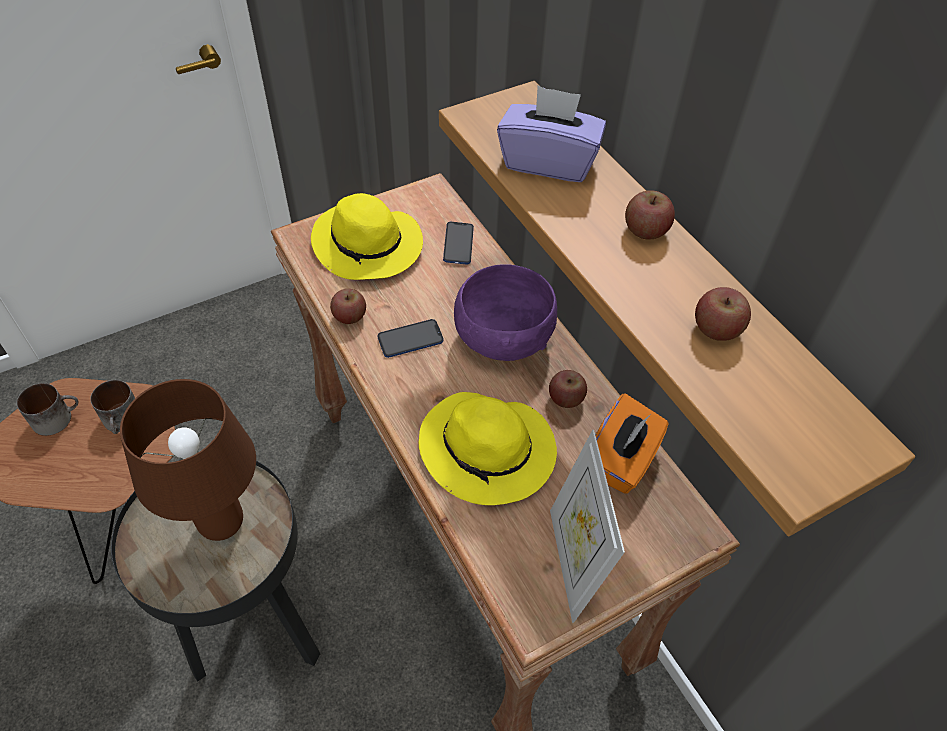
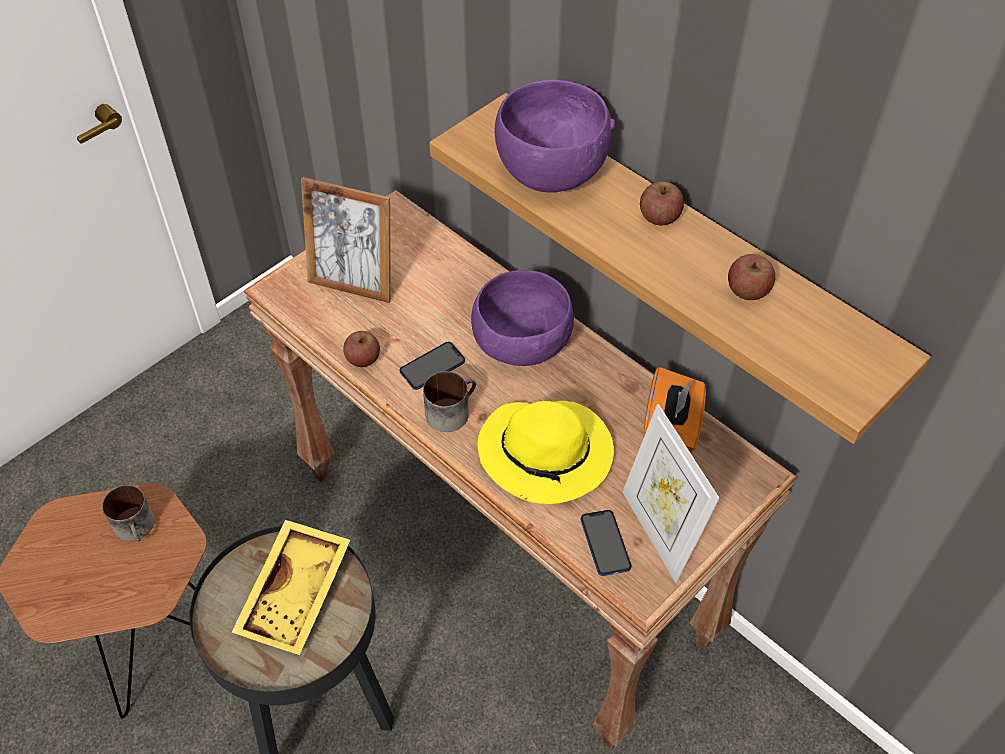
camera: 15 degrees left, 0 degrees up
(57, 417) = (62, 542): mug -> mug (451, 410)
(223, 523) = (297, 595): brown table lamp -> yellow tray
(369, 246) = (353, 283): yellow hat -> picture frame
(458, 244) = (442, 260): phone -> phone (605, 543)
(548, 162) = (551, 171): purple tissue box -> purple bowl
(566, 398) = (601, 386): apple -> none

